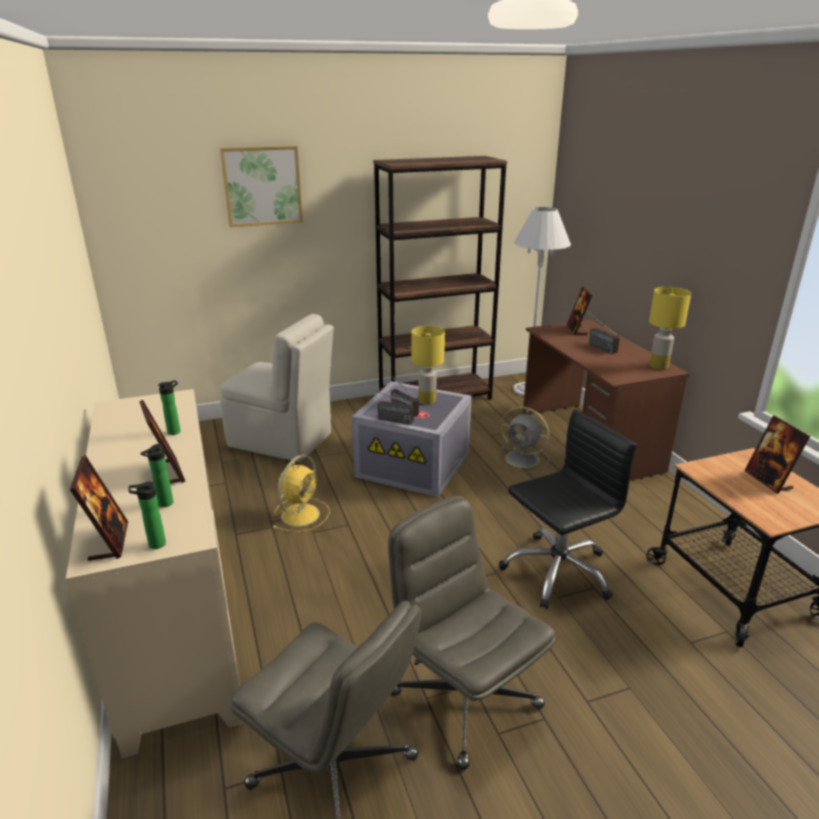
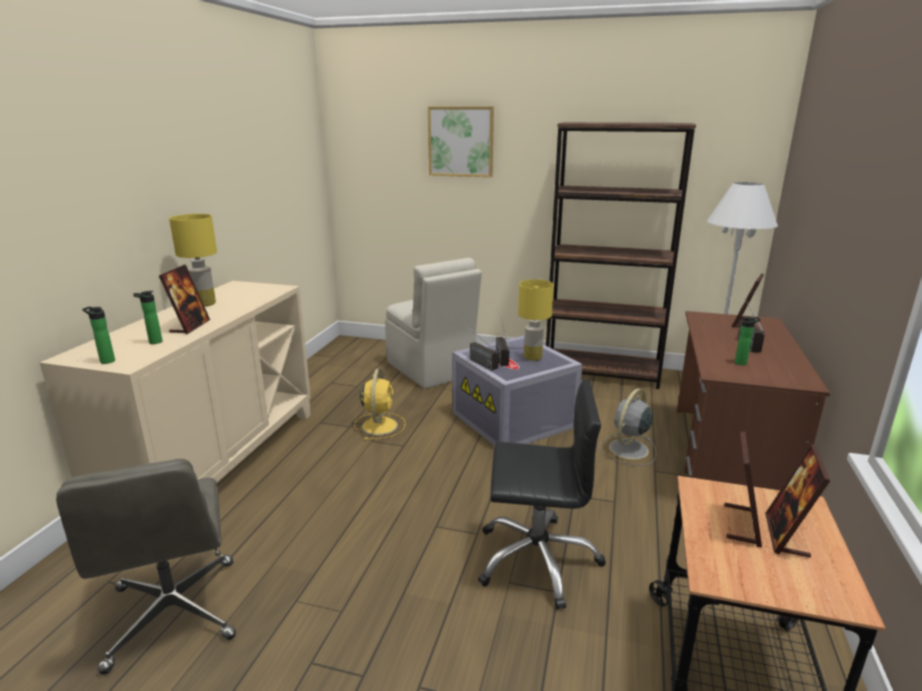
camera: 35 degrees right, 5 degrees down
(109, 542) = (91, 352): picture frame -> picture frame (742, 524)
(176, 431) = (240, 306): bottle -> bottle (742, 363)
(301, 514) = (379, 425): yellow fan -> yellow fan turned 60 degrees counterclockwise
(463, 699) = (320, 618): grey office chair -> none
(523, 459) = (627, 450): grey fan -> grey fan turned 60 degrees clockwise
(658, 366) = (794, 376): yellow table lamp -> yellow table lamp (204, 304)

